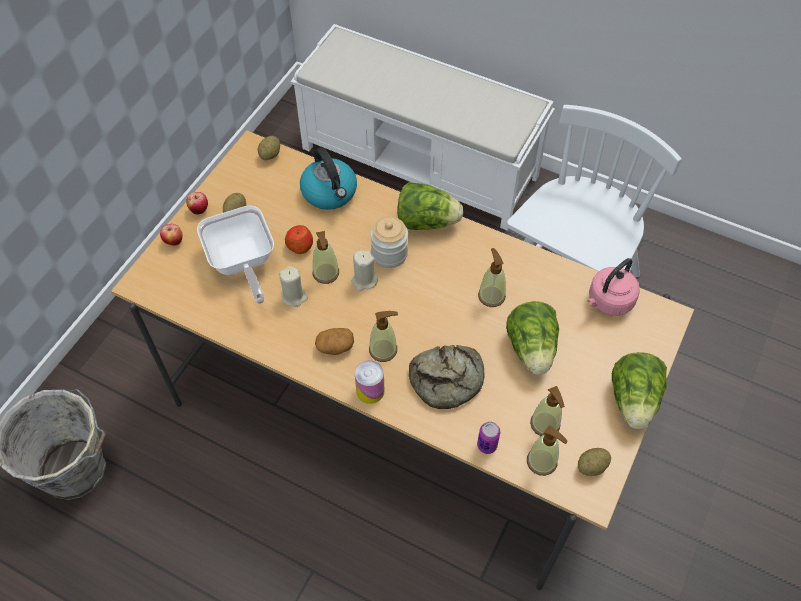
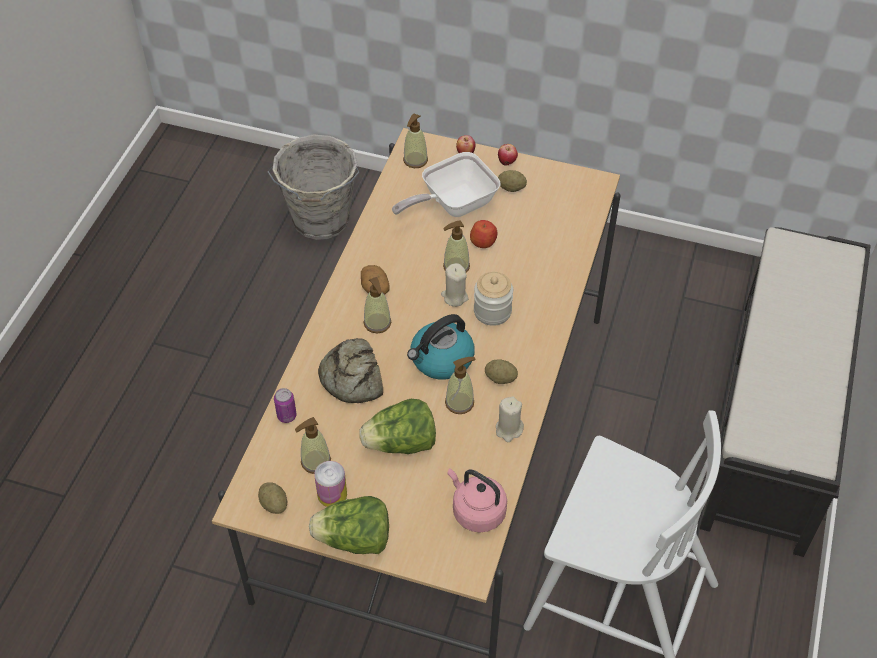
camera: 80 degrees right, 5 degrees down
(270, 155) = (592, 198): potato -> potato (500, 378)
(294, 296) = (424, 248): beige candle -> beige candle (509, 429)
(330, 193) = (557, 252): kettle -> kettle (441, 360)
(370, 391) = (331, 320): can -> can (332, 494)
(421, 163) = (772, 423): white bench -> black bench
(426, 221) = (543, 336): lettuce -> none
(542, 462) = (274, 462): soap dispenser -> soap dispenser (415, 160)

